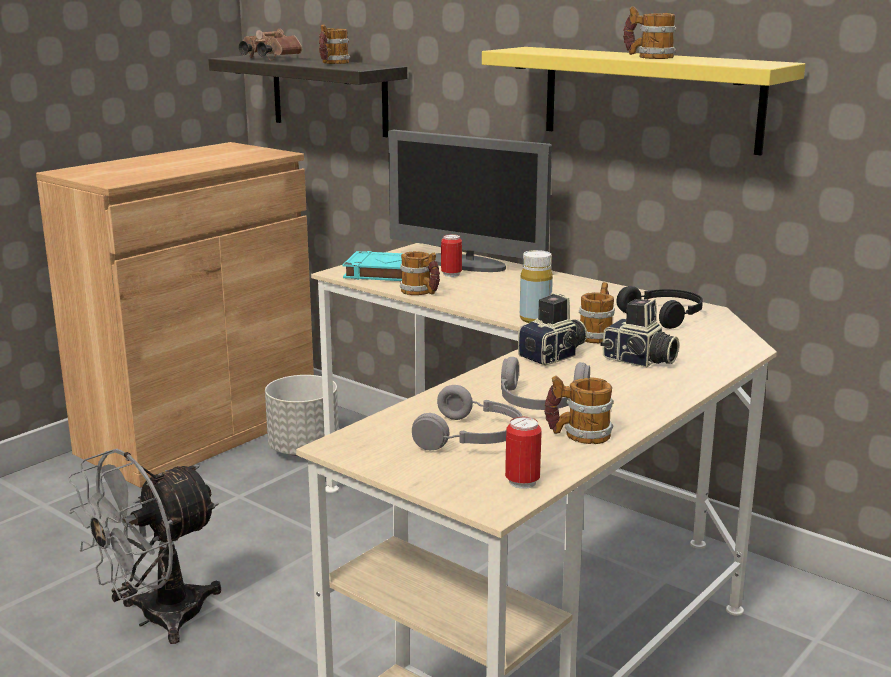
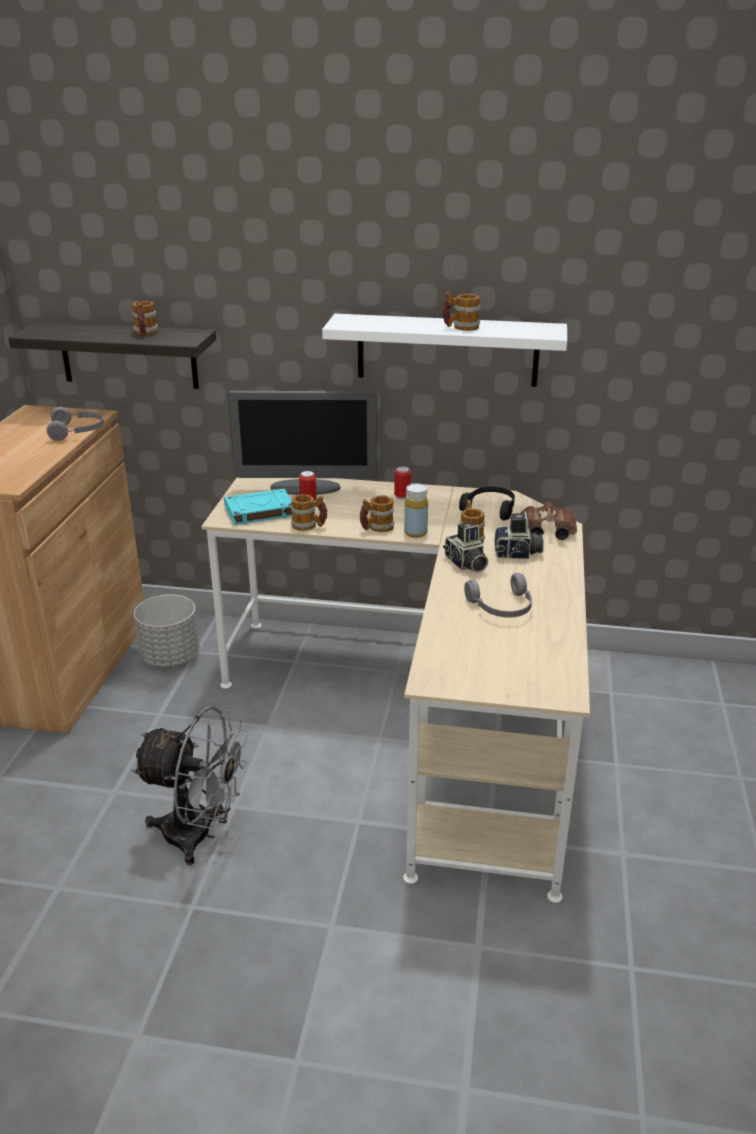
camera: 30 degrees left, 10 degrees up
(156, 619) = (200, 835): grey fan -> grey fan turned 90 degrees counterclockwise
(268, 59) = (69, 331): brown binoculars -> brown binoculars (545, 533)
(472, 437) = (496, 649): grey headphones -> grey headphones (78, 431)
(522, 482) = (562, 673): can -> can (402, 497)
(554, 356) = (465, 564): camera -> camera turned 135 degrees clockwise
(578, 435) = (551, 627): mug -> mug (376, 528)
(650, 98) = (447, 350): yellow shelf -> white shelf

